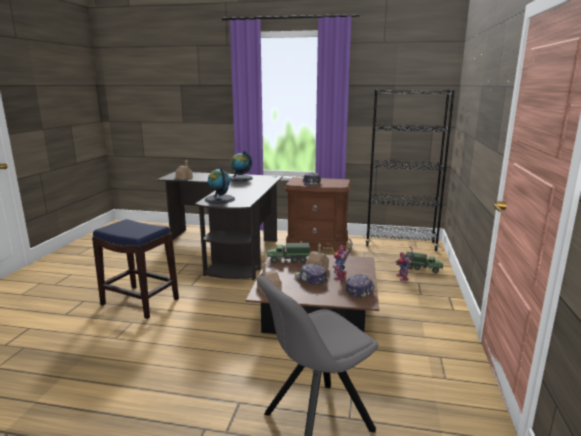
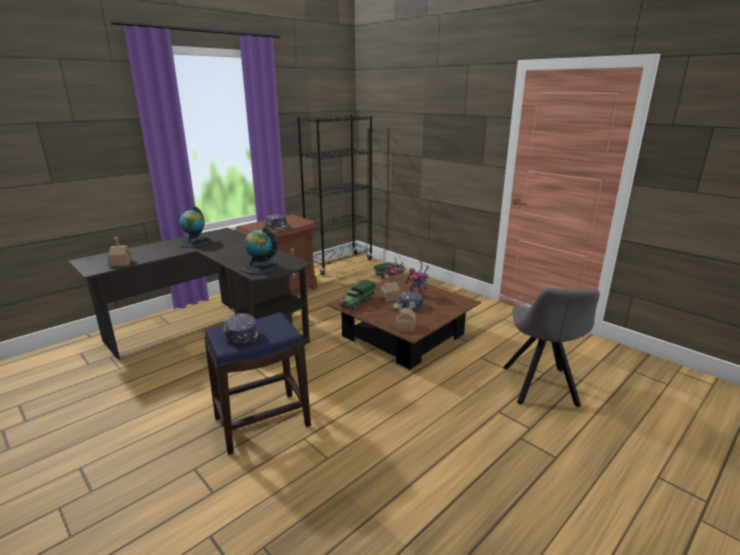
camera: 55 degrees left, 5 degrees up
(359, 290) = (447, 297): cap -> cap (241, 334)

